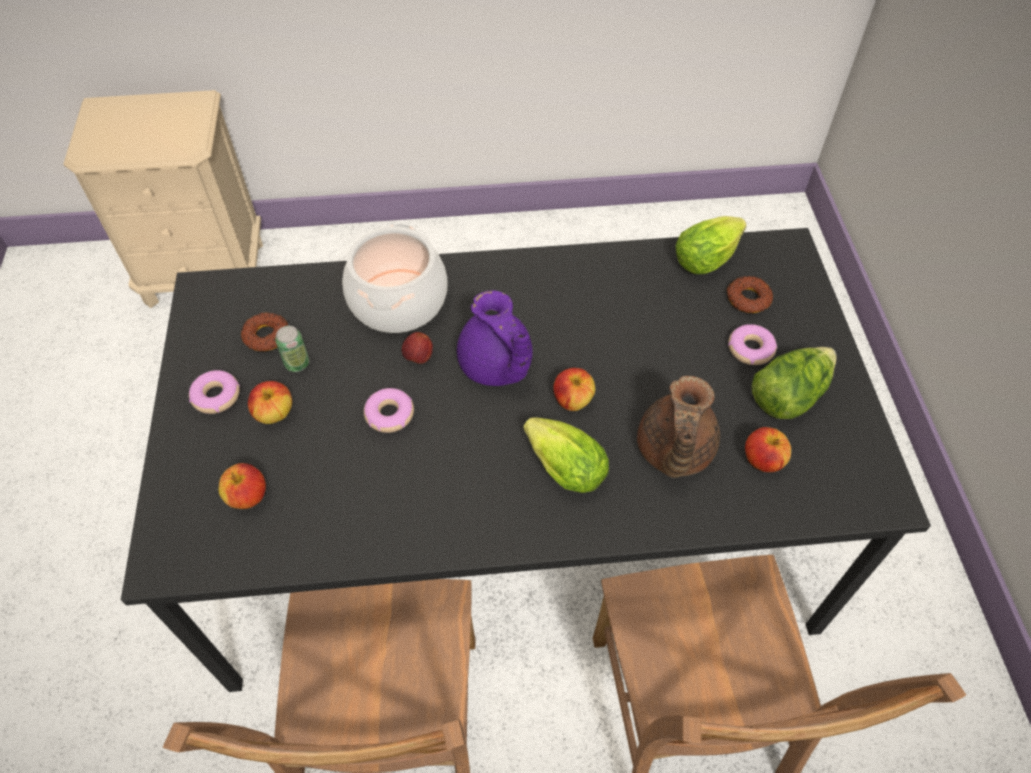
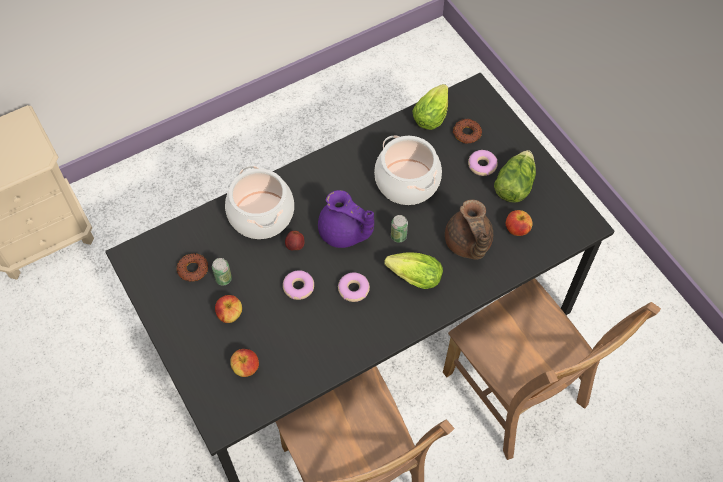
camera: 25 degrees left, 5 degrees up
(216, 396) = (187, 319): donut -> donut (353, 289)
(572, 400) = (398, 236): apple -> can
(626, 332) = (407, 182): none -> cooking pot

